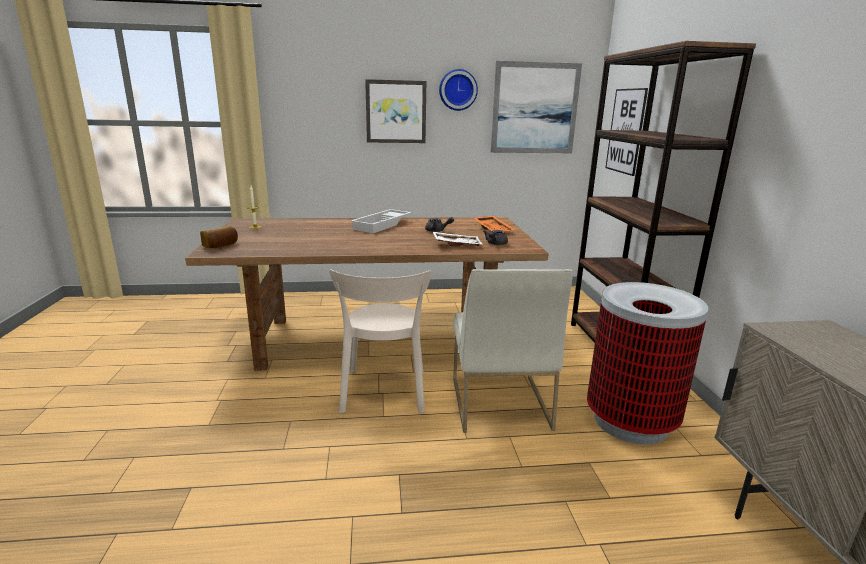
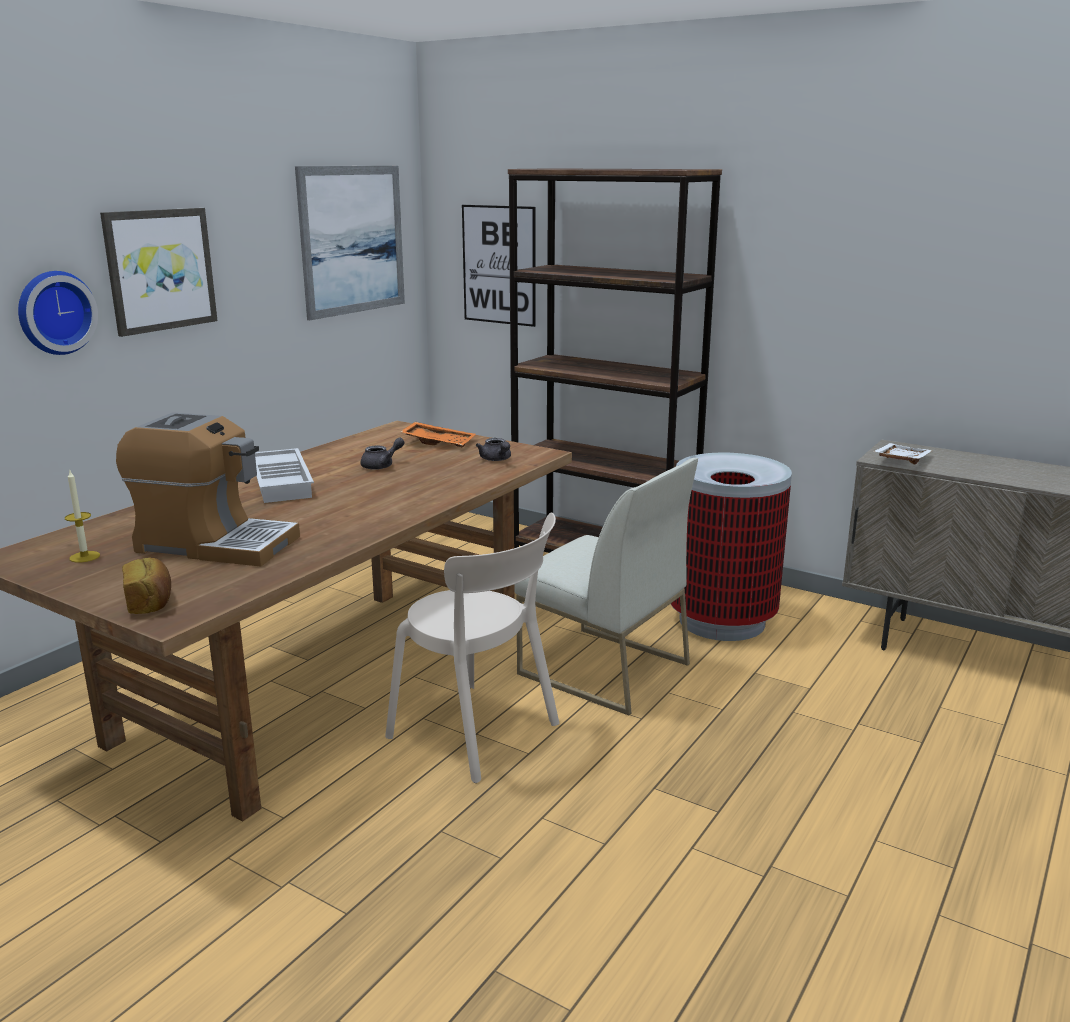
camera: 50 degrees left, 0 degrees up
(293, 236) = (215, 544): none -> coffee machine
(456, 244) = (461, 475): white tray -> white tray (900, 461)
(457, 90) = (249, 219): wall clock -> wall clock (54, 312)

